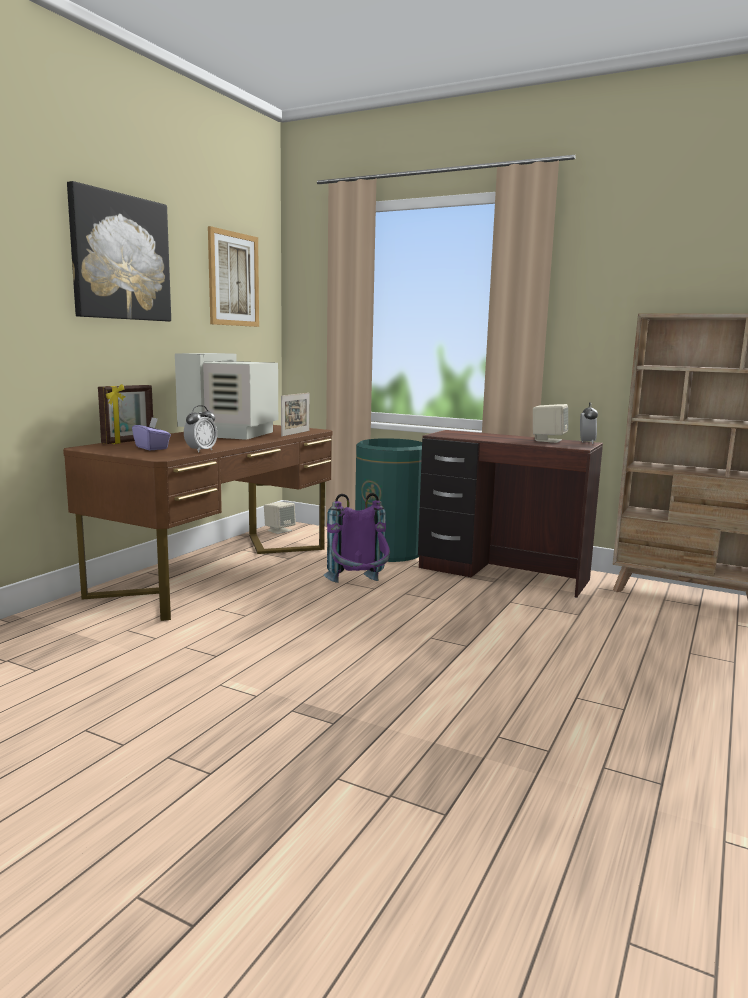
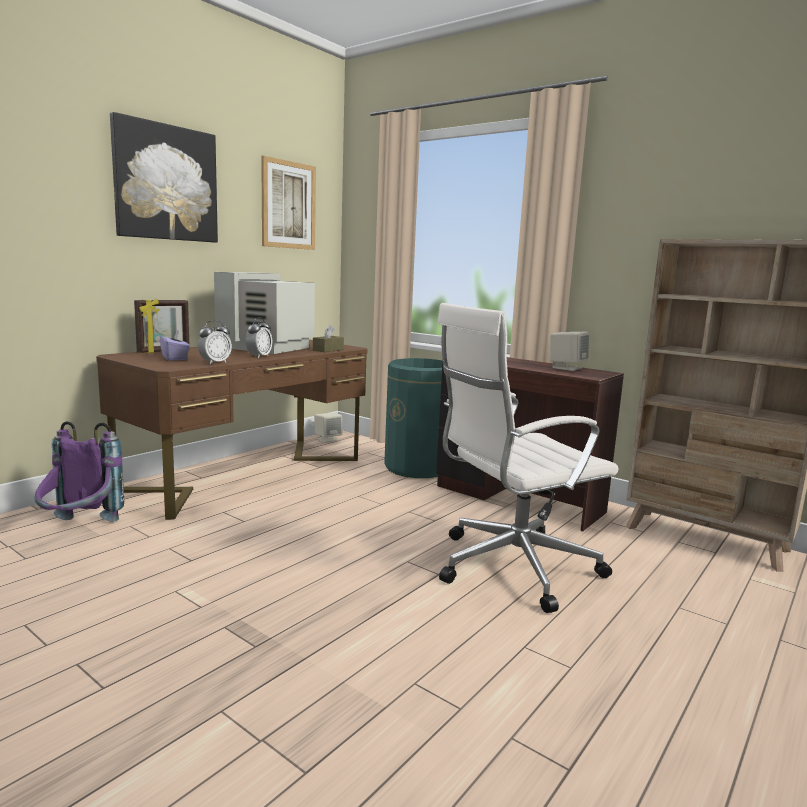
camera: 10 degrees right, 0 degrees up
(295, 433) = (328, 350): picture frame -> brown tissue box
(359, 588) = (367, 502): purple backpack -> purple backpack (80, 529)
(529, 634) = (511, 567): none -> white office chair
(586, 442) = (605, 372): alarm clock -> alarm clock (259, 356)

